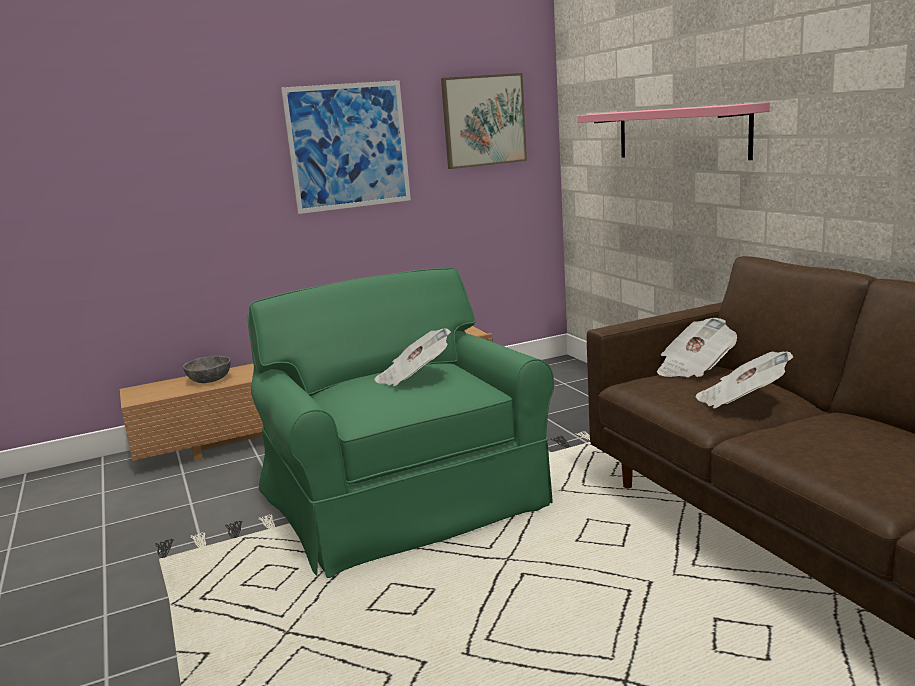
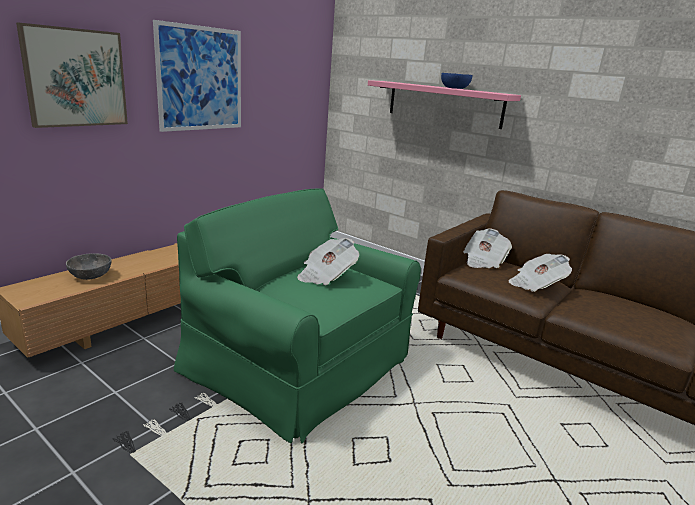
camera: 30 degrees left, 5 degrees up
(483, 121) = (289, 72): picture -> picture (75, 78)
(678, 108) = (455, 88): none -> blue bowl

